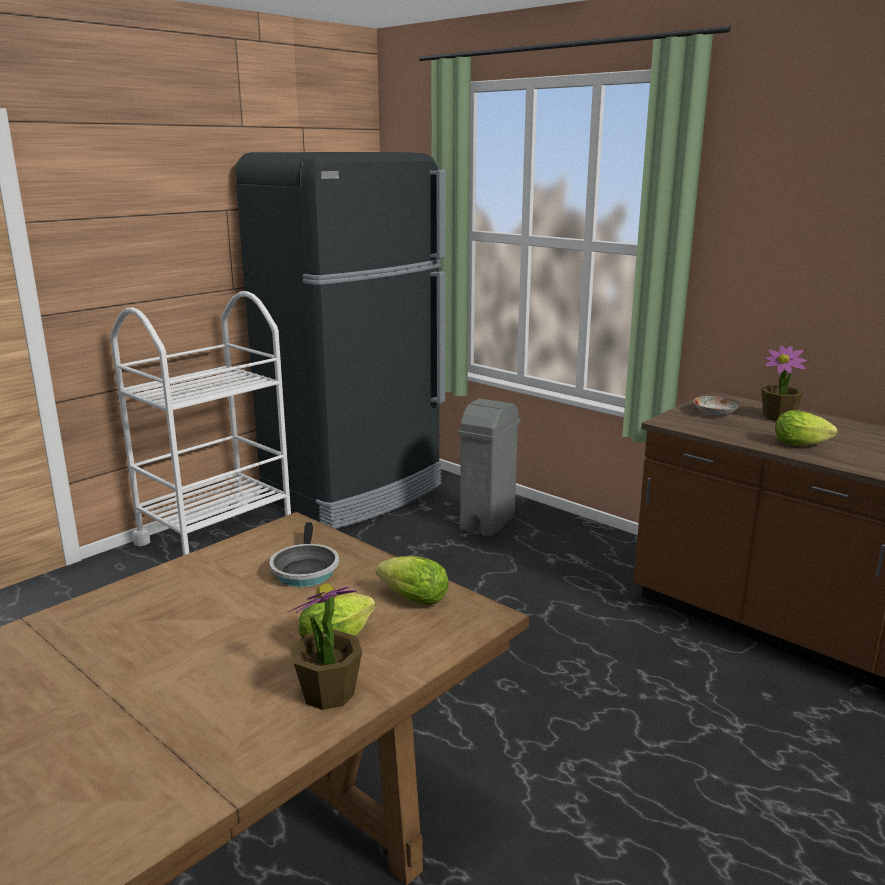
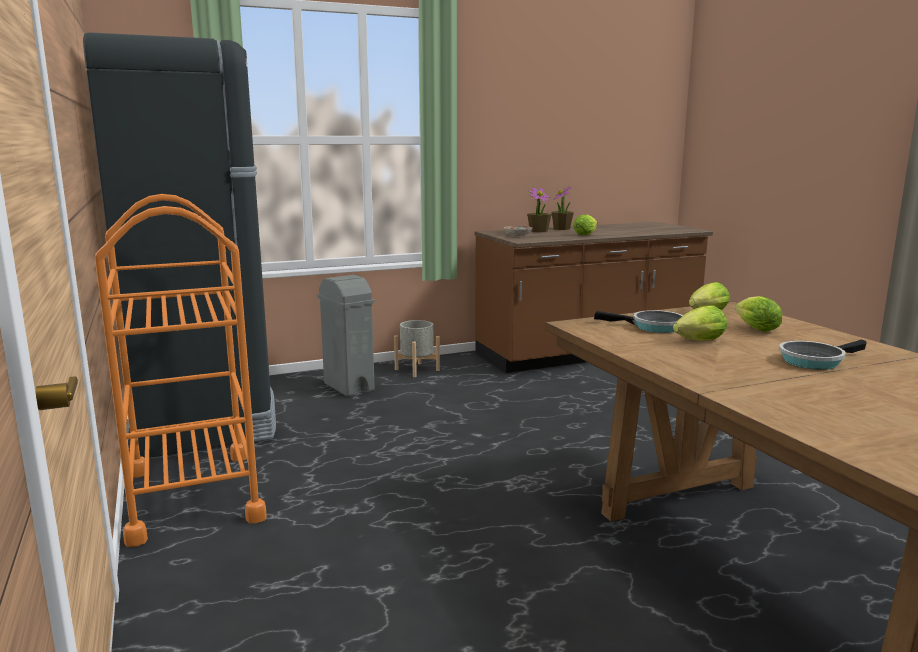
camera: 65 degrees left, 5 degrees down
(168, 690) = (814, 361): none -> frying pan
(216, 536) = (193, 495): white cart -> orange cart
(240, 602) = (697, 342): none -> lettuce
(328, 693) = (815, 335): potted plant -> potted plant (562, 229)
(580, 541) = (417, 370): none -> grey planter

